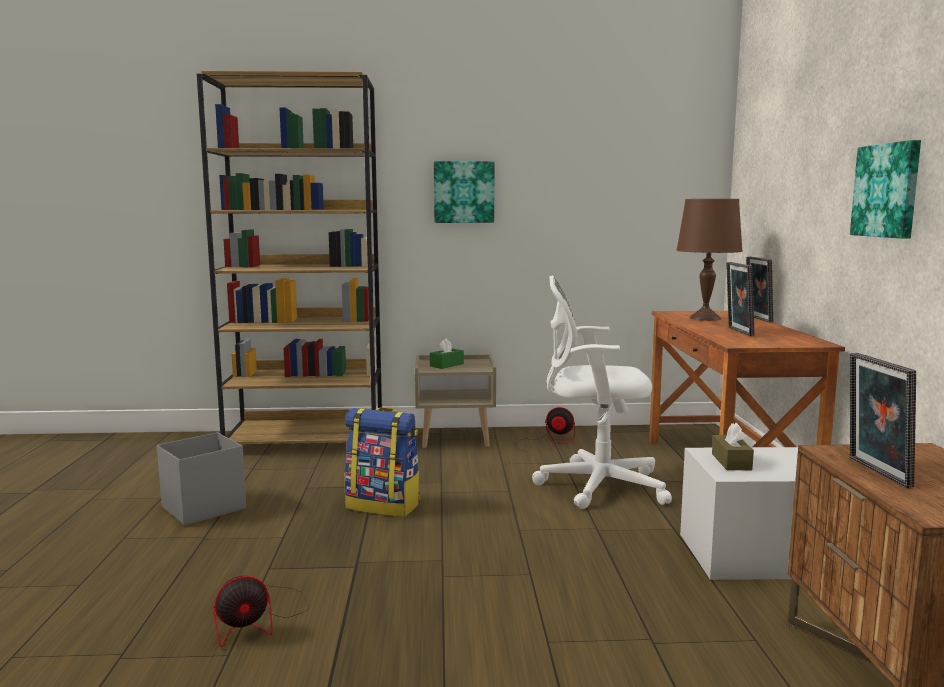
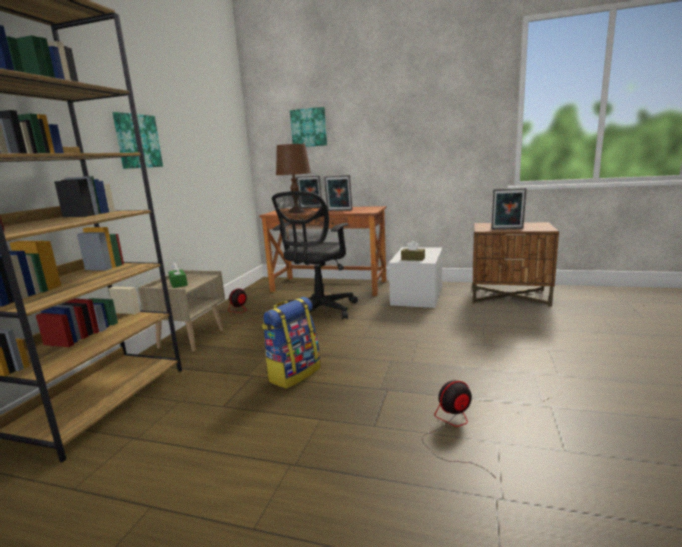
camera: 70 degrees left, 5 degrees up
(202, 508) = (216, 469): grey storage box -> none
(259, 620) = (452, 429): fan -> fan turned 105 degrees counterclockwise
(595, 485) = (319, 312): white office chair -> black office chair
(887, 190) = (401, 135): picture -> picture (309, 127)

